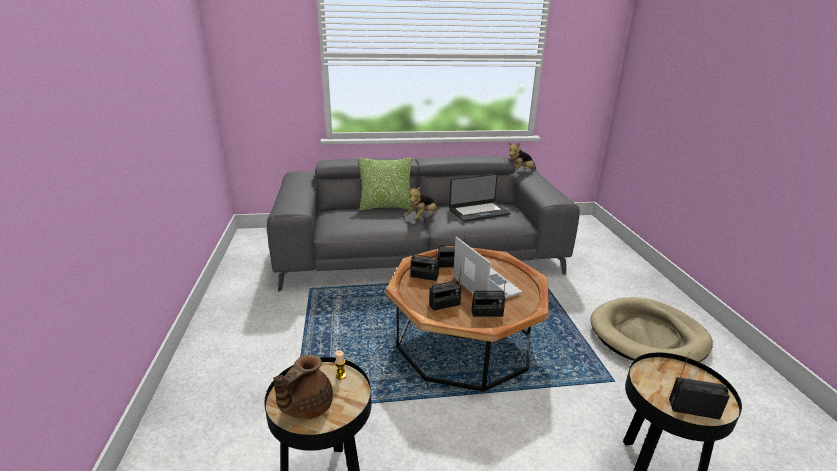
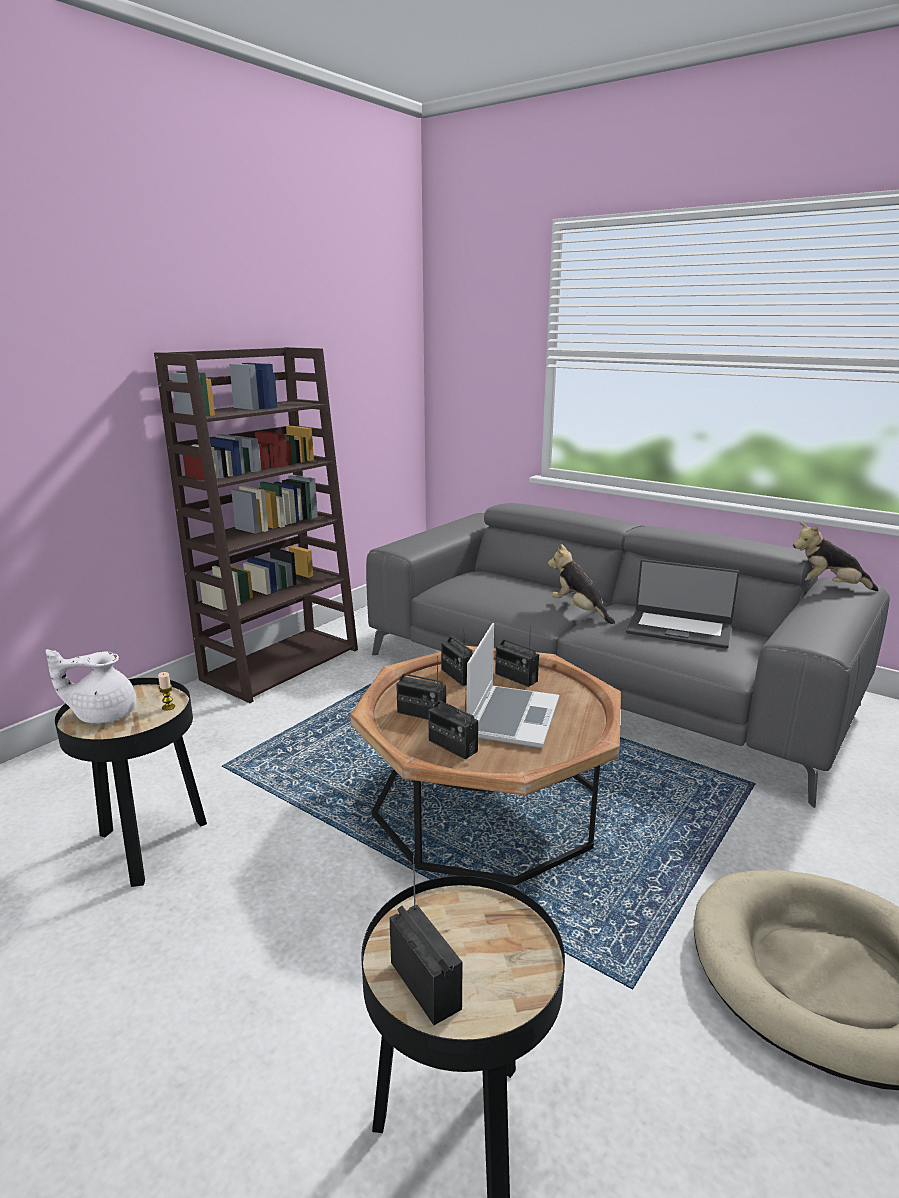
camera: 45 degrees right, 5 degrees down
(222, 324) = (282, 663): none -> brown bookcase
(306, 407) = (103, 714): brown teapot -> white teapot
(386, 207) = (554, 586): pillow -> none
(422, 217) = (579, 611): plush toy -> plush toy turned 60 degrees clockwise

